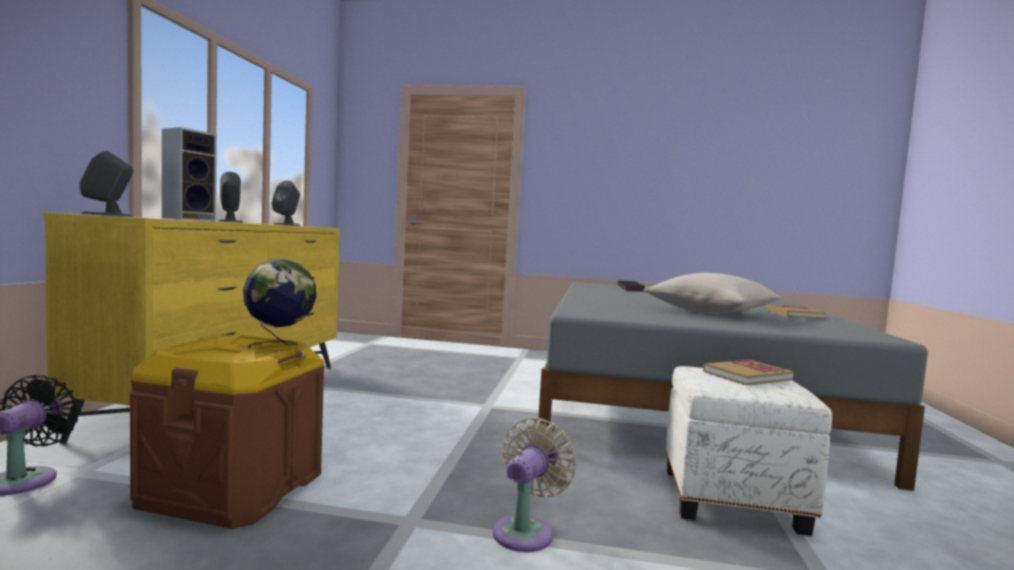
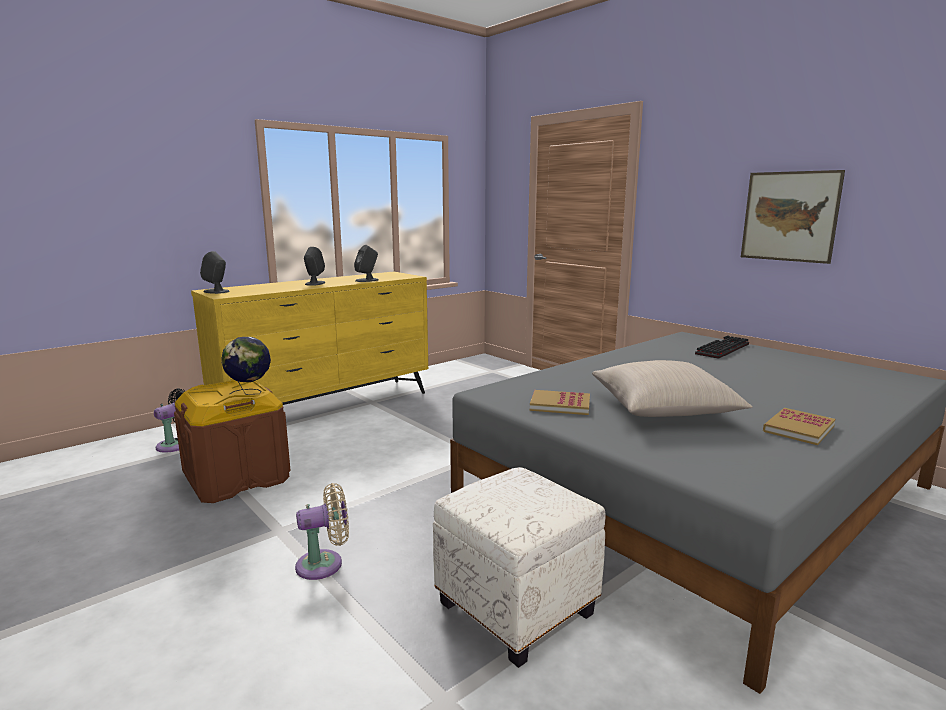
camera: 40 degrees right, 10 degrees up
(190, 219) = (280, 286): speaker -> none
(655, 187) = (789, 216): none -> picture
(747, 376) = (533, 495): book -> book (560, 405)

